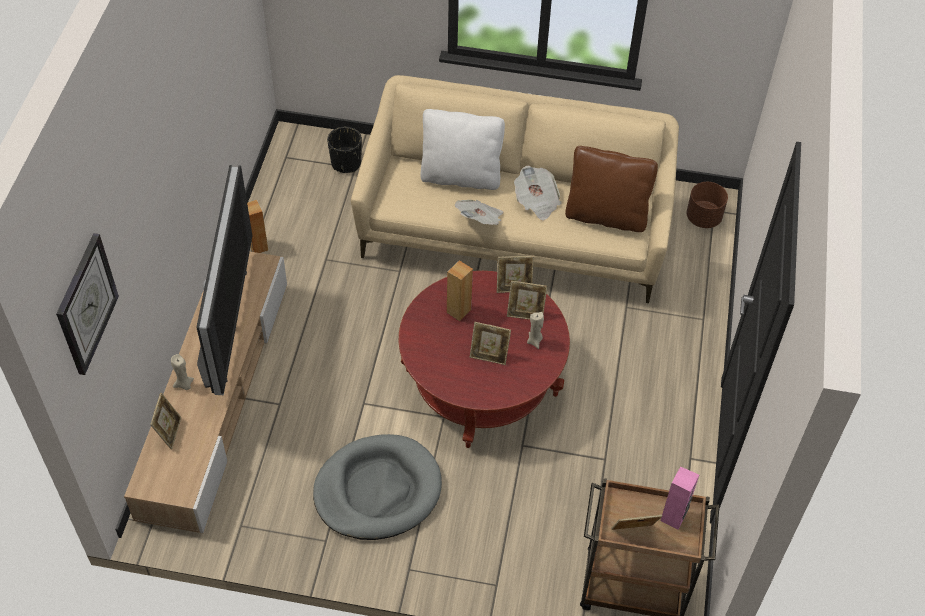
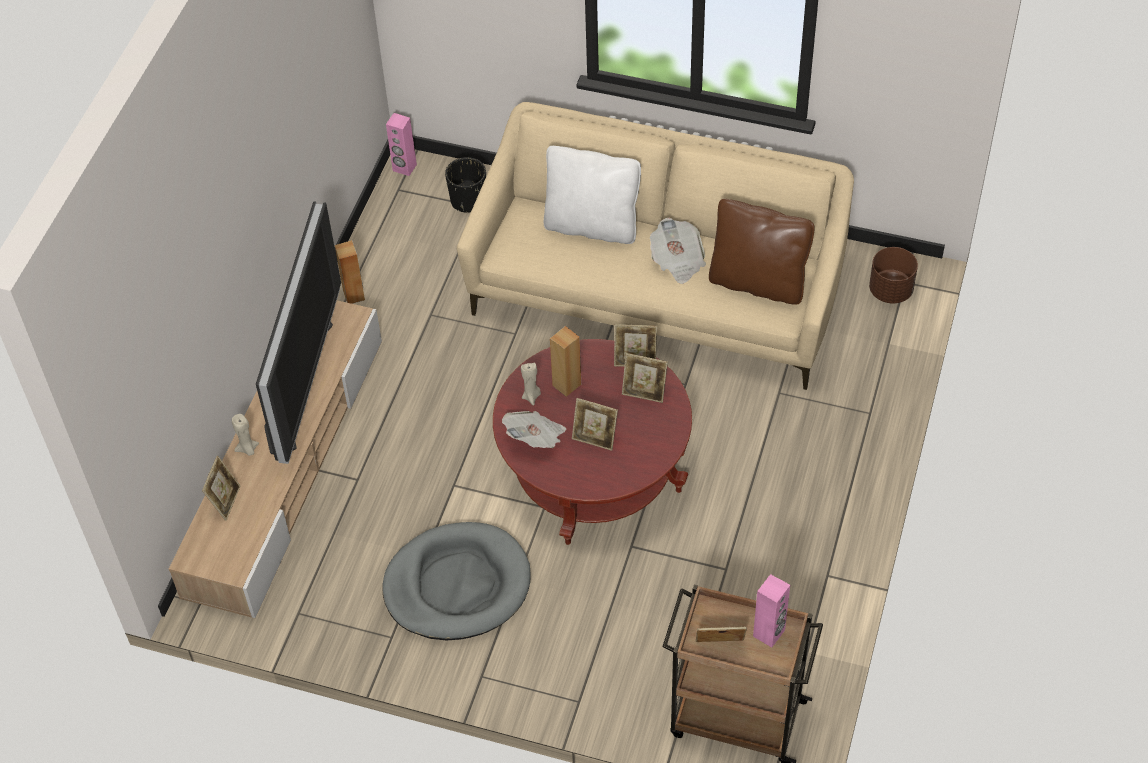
camera: 10 degrees right, 0 degrees up
(86, 304) = (130, 351): wall clock -> none
(289, 139) = (404, 168): none -> pink speaker
(480, 220) = (607, 279): newspaper -> newspaper (536, 438)
(535, 341) = (650, 425): beige candle -> beige candle (531, 396)

